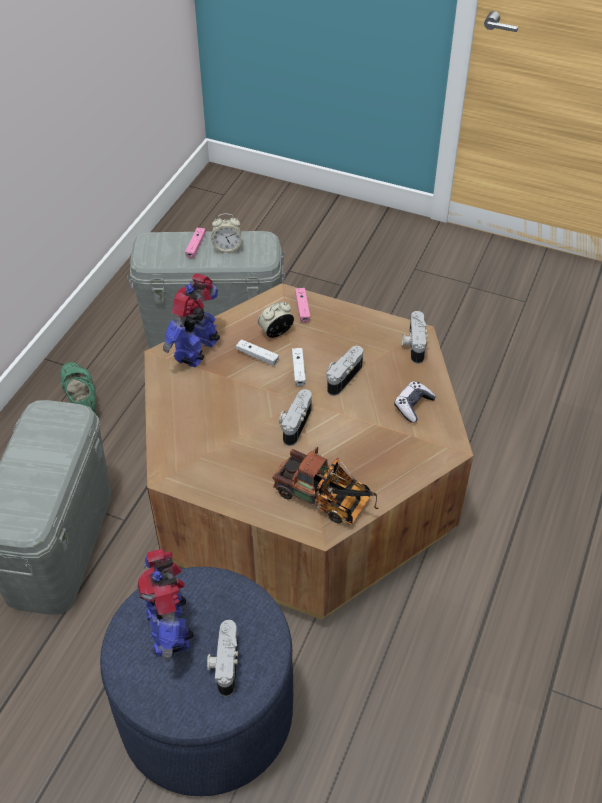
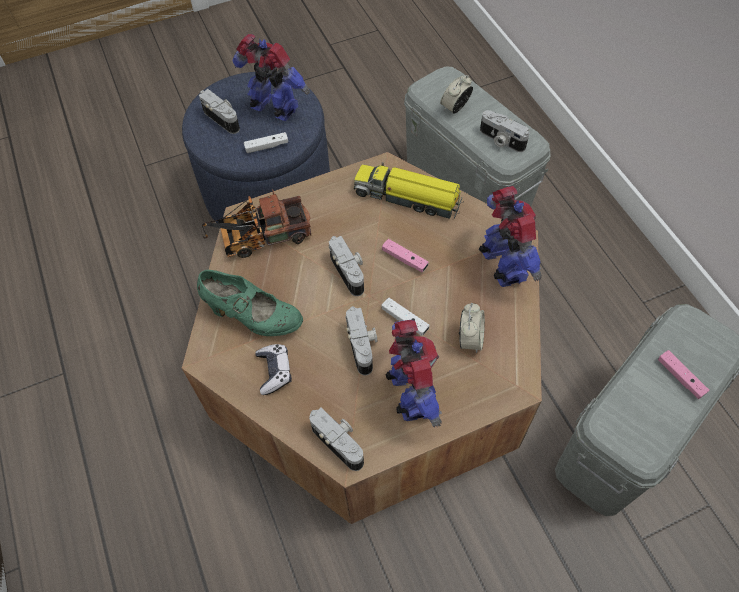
camera: 135 degrees right, 10 degrees up
(55, 431) = (501, 140): none -> camera
(81, 400) = (606, 280): green shoe -> green shoe (253, 317)
(187, 438) = (408, 198): none -> toy truck
(227, 248) = (654, 404): alarm clock -> alarm clock (455, 108)
(257, 356) = (452, 302): white game controller -> white game controller (267, 146)
(302, 308) = (484, 388): pink game controller -> pink game controller (404, 259)
(346, 334) = (411, 395): none -> toy robot

